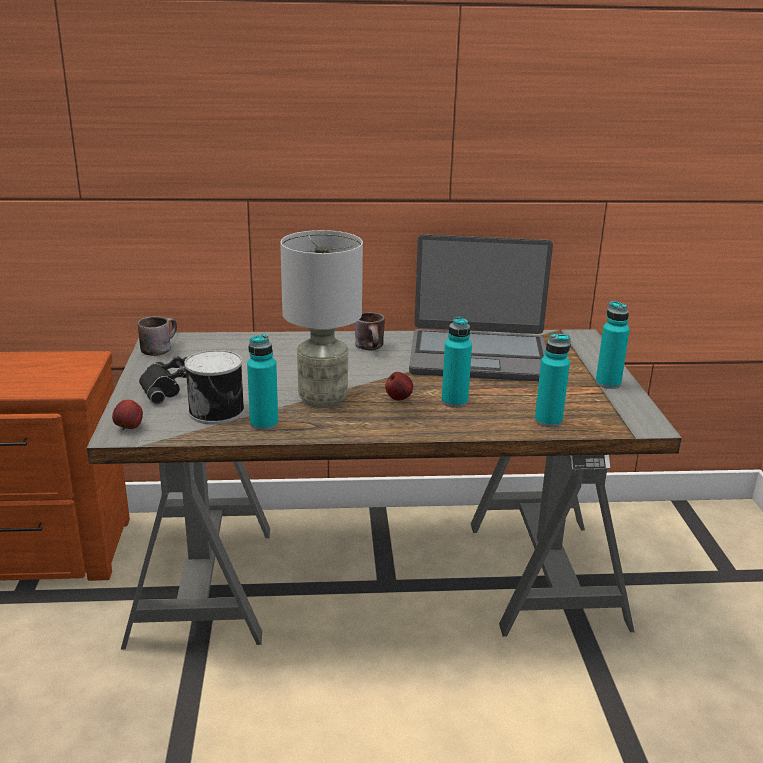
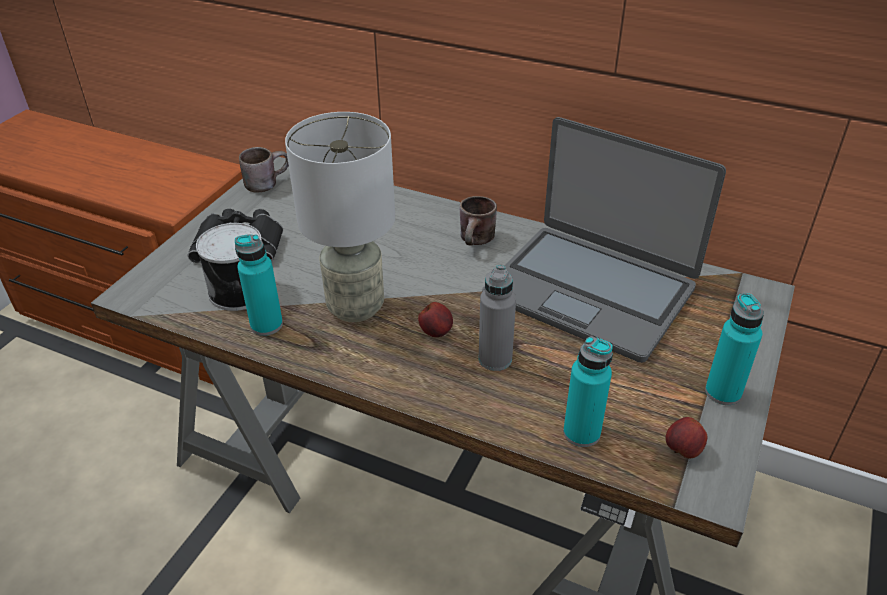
camera: 30 degrees right, 15 degrees up
(129, 428) = (145, 288): apple -> apple (682, 450)
(454, 402) = (495, 359): turquoise bottle -> grey bottle

